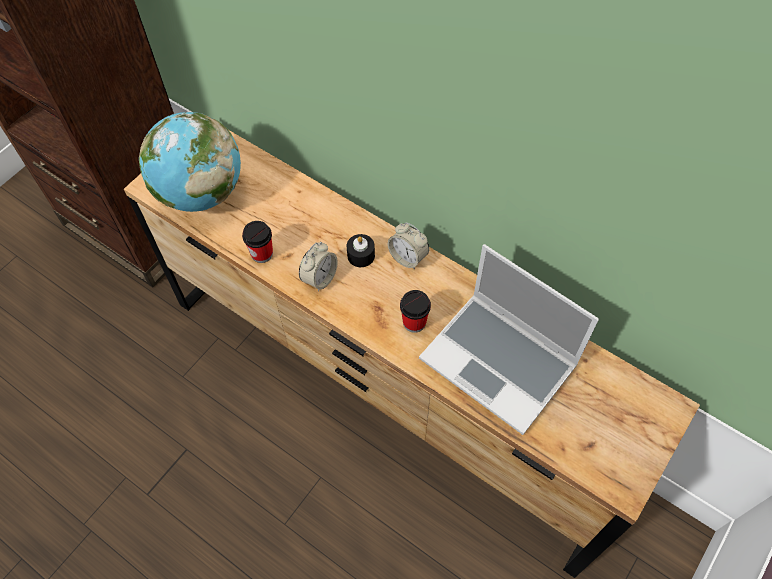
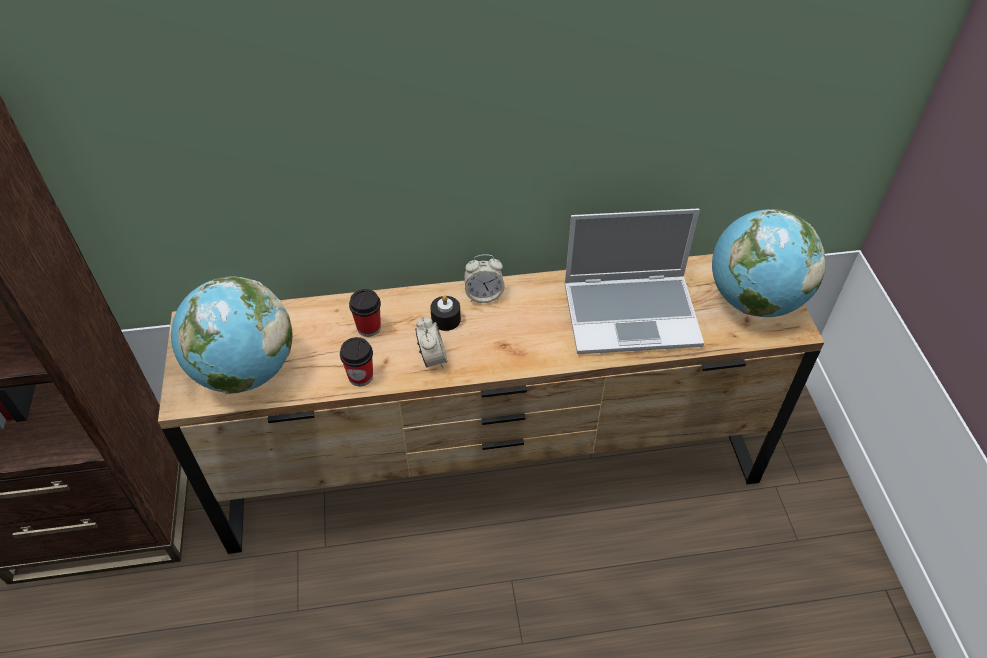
camera: 45 degrees left, 10 degrees down
(414, 322) = (542, 334): cup -> cup (369, 328)
(617, 434) = (753, 300): none -> globe

